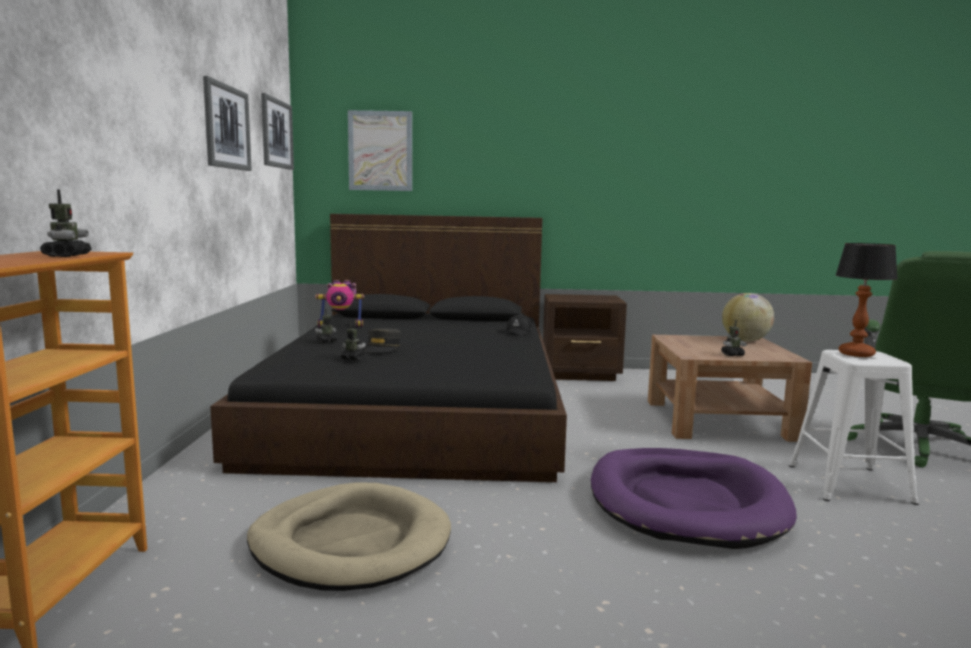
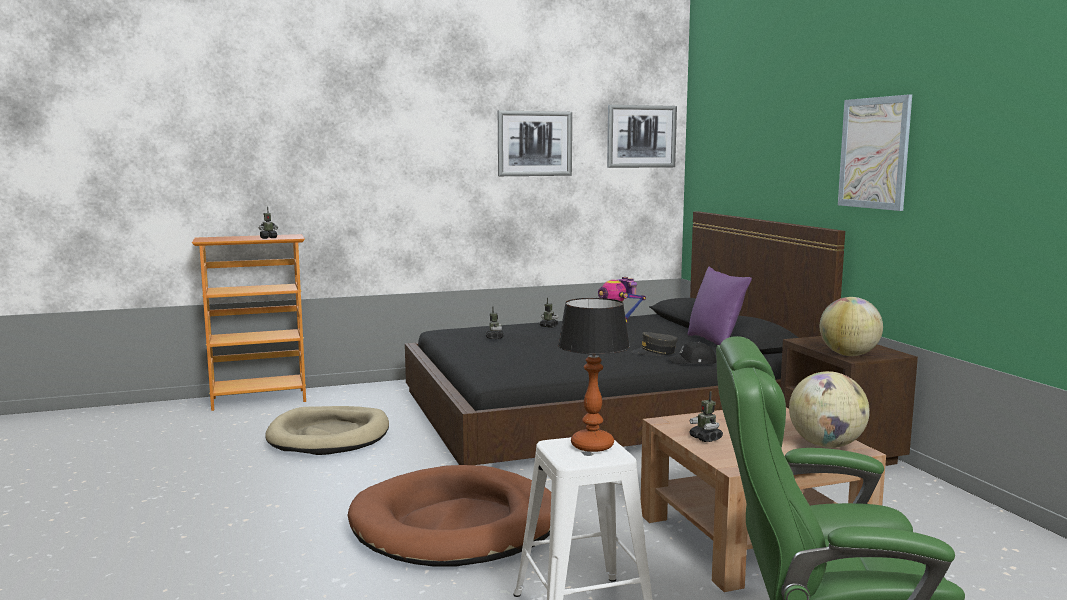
camera: 70 degrees right, 0 degrees up
(380, 151) = (731, 146): picture -> picture (874, 153)
(382, 348) = (541, 338): grey cap -> grey cap (655, 352)
(461, 321) = (715, 342): none -> purple pillow
(606, 300) = (848, 355): none -> globe
(685, 502) = (457, 525): purple dog bed -> brown dog bed

